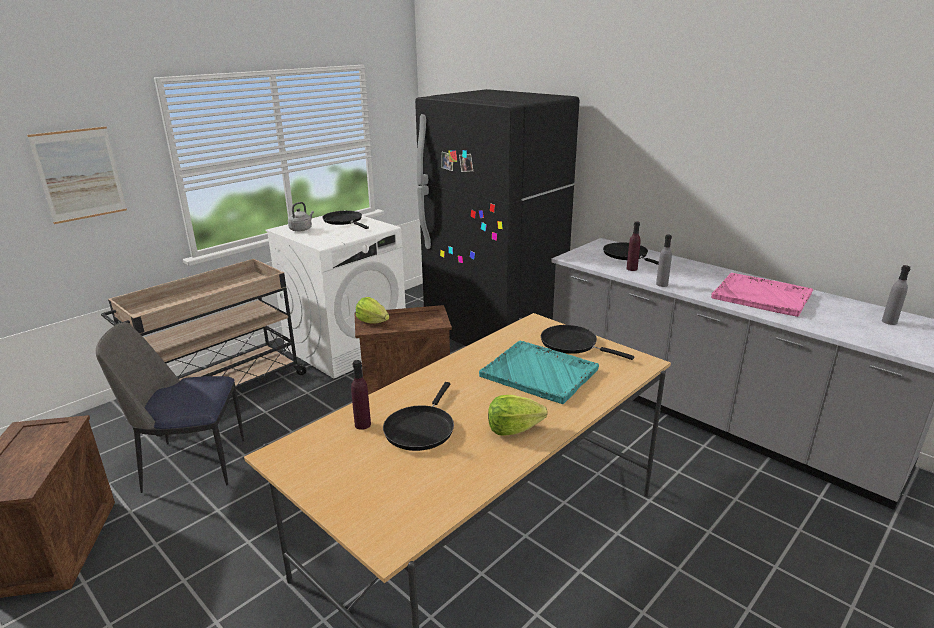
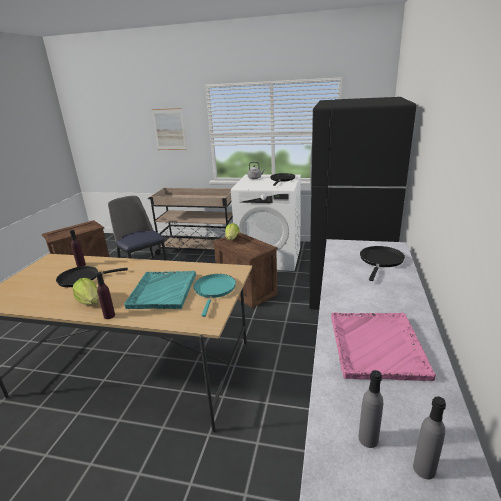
camera: 60 degrees right, 0 degrees up
(572, 344) = (214, 290): black frying pan -> turquoise frying pan
(631, 269) = (350, 269): purple bottle -> purple bottle (109, 316)
(662, 284) = (332, 288): grey bottle -> grey bottle (368, 439)

